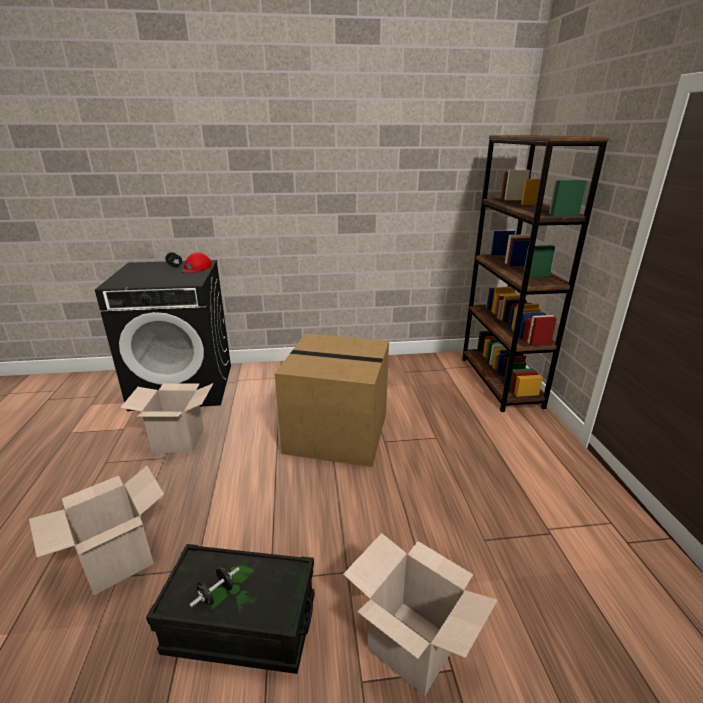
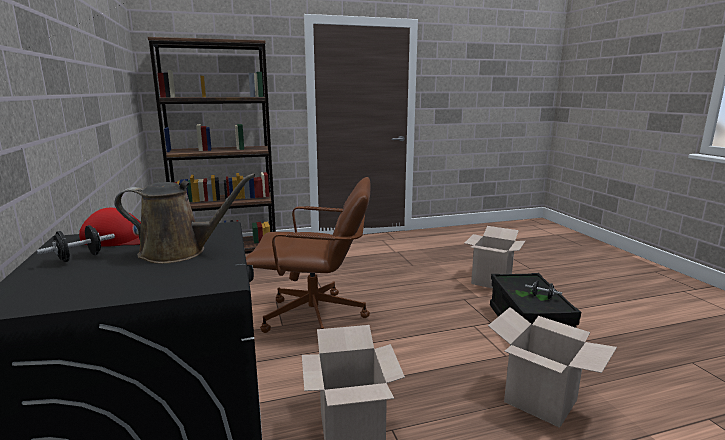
camera: 100 degrees left, 10 degrees down
(159, 278) = (179, 252): none -> brown watering can
(335, 433) = (315, 318): cardboard box -> brown office chair

